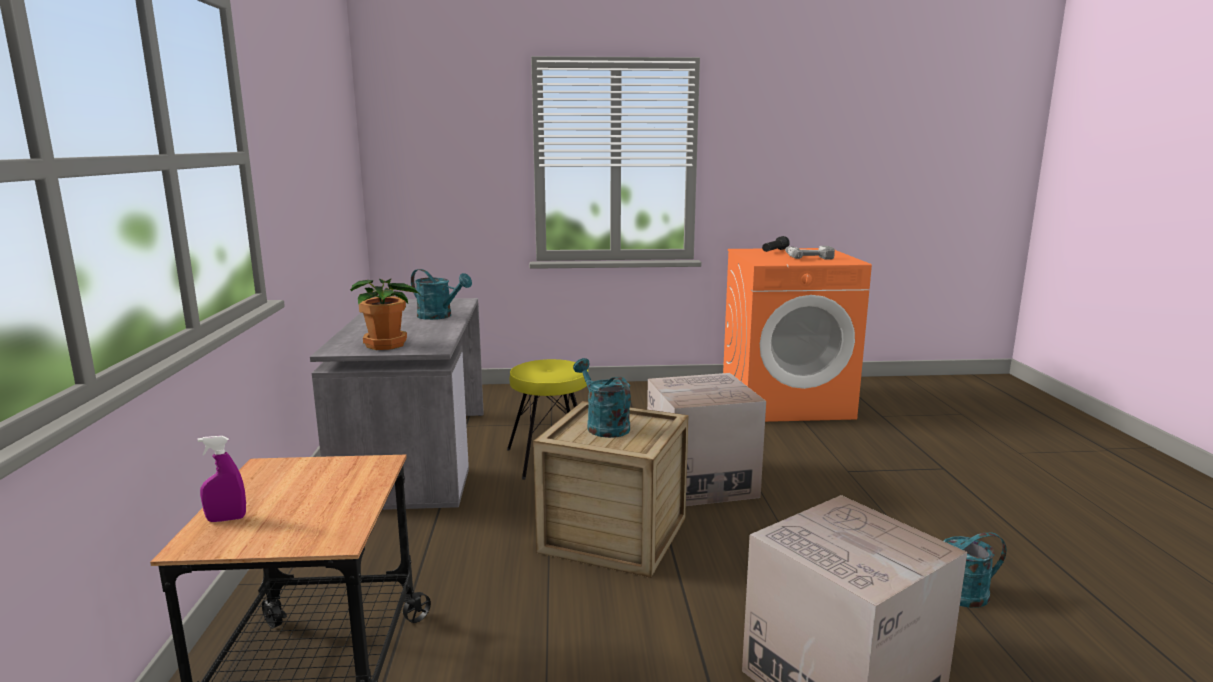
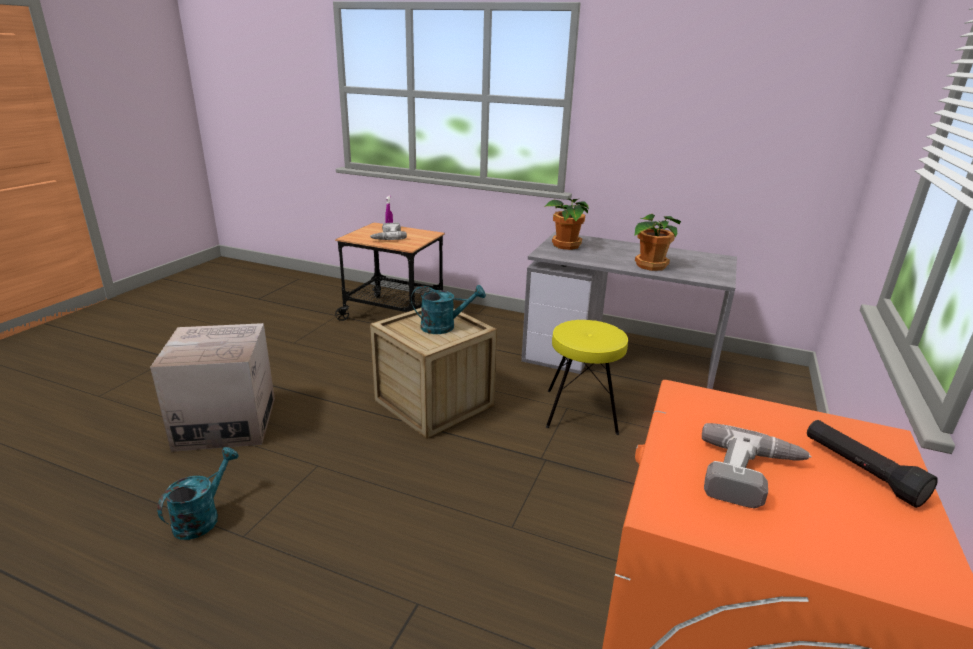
camera: 115 degrees right, 10 degrees up
(309, 501) = (387, 236): none -> power drill
(439, 316) = (649, 266): turquoise watering can -> potted plant
(700, 482) = (479, 473): cardboard box -> none

